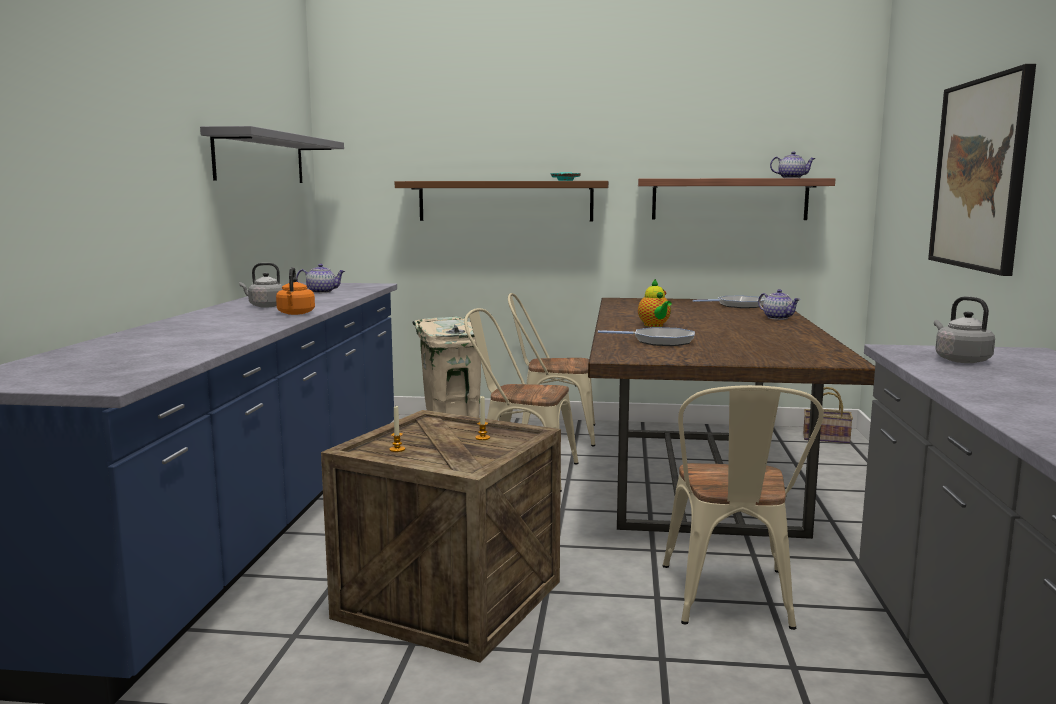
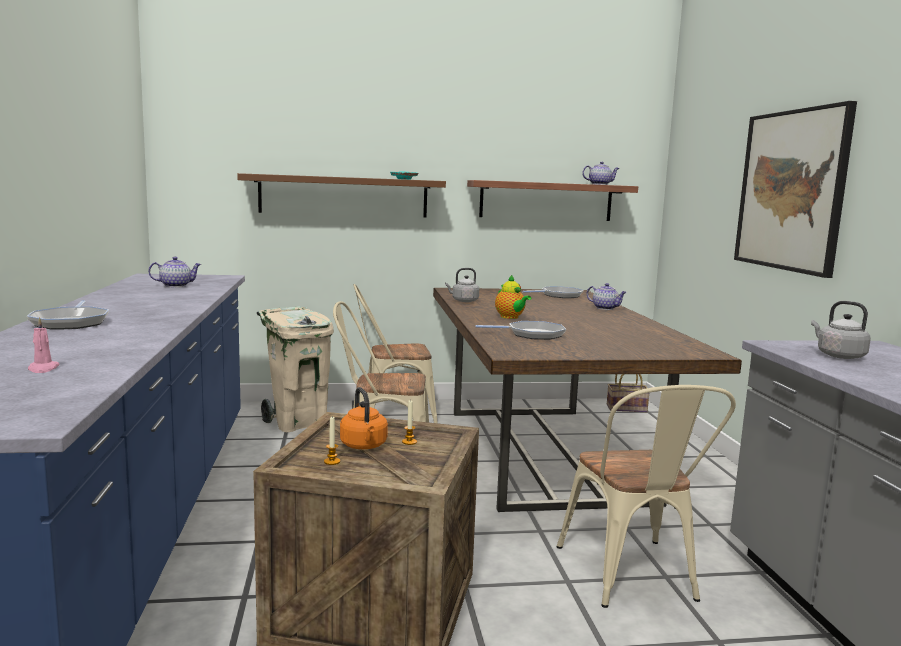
camera: 15 degrees left, 0 degrees up
(147, 352) = (43, 369): none -> pink candle
(201, 320) = (71, 322): none -> frying pan
(261, 158) = (103, 145): grey shelf -> none
(265, 306) = (129, 303): grey kettle -> grey kettle (463, 301)
(295, 313) = (174, 313): orange kettle -> orange kettle (364, 446)

